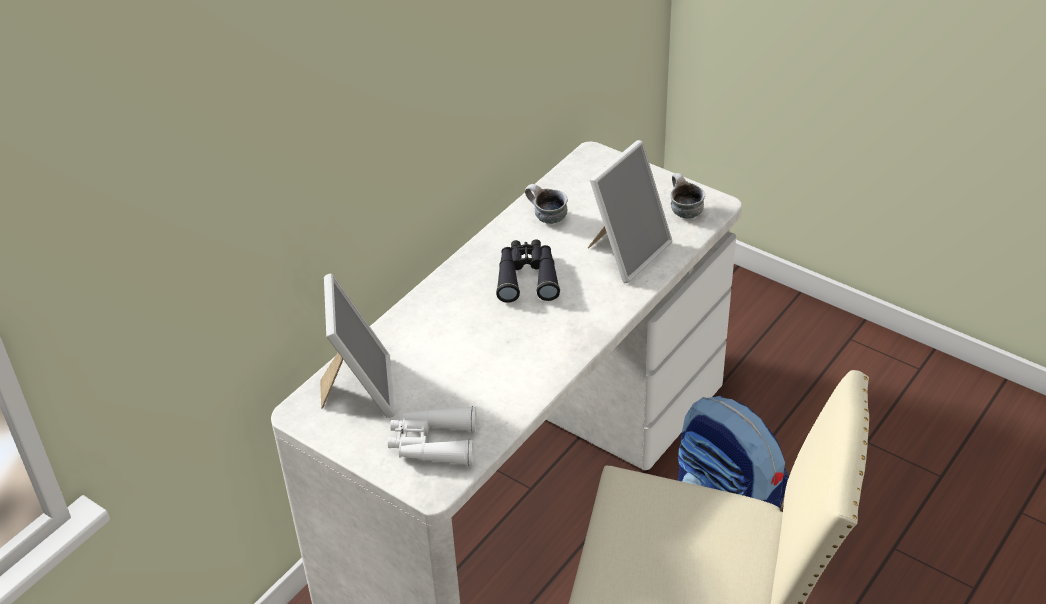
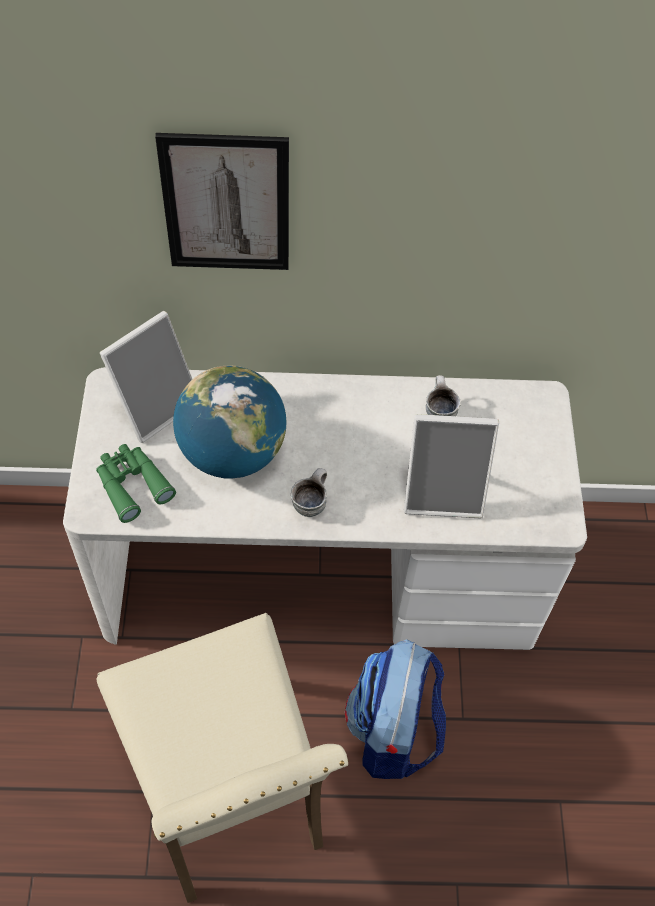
camera: 50 degrees right, 15 degrees up
(338, 114) = (226, 204): none -> picture
(433, 444) = (132, 484): white binoculars -> green binoculars
(464, 360) = (232, 452): none -> globe
(527, 277) = (357, 439): black binoculars -> none
(683, 210) = (532, 504): mug -> mug (310, 501)

